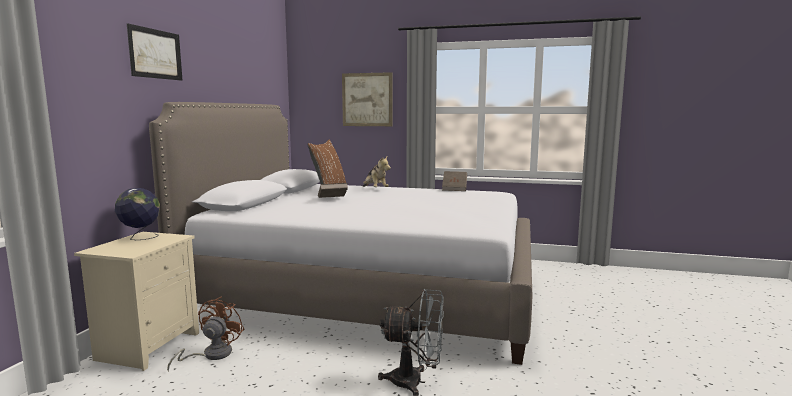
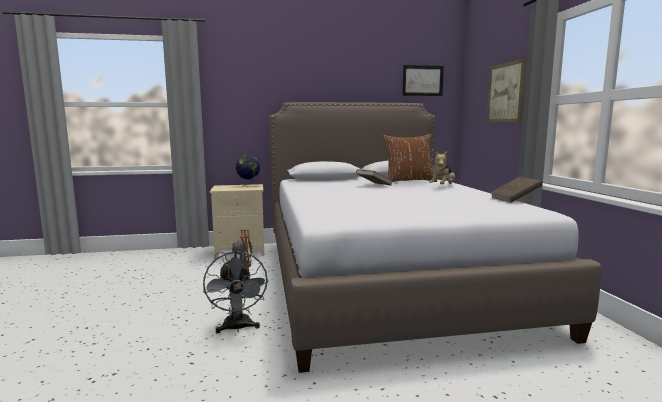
camera: 65 degrees right, 0 degrees up
(155, 54) = (290, 71): picture -> picture (422, 80)

